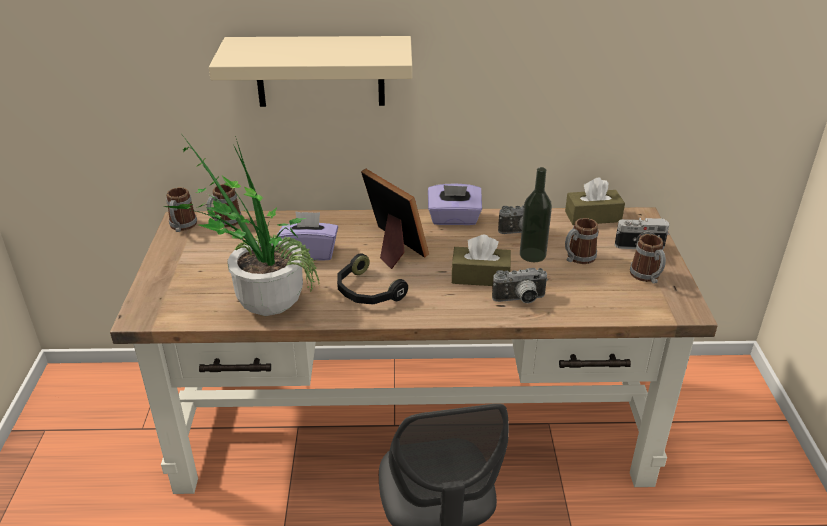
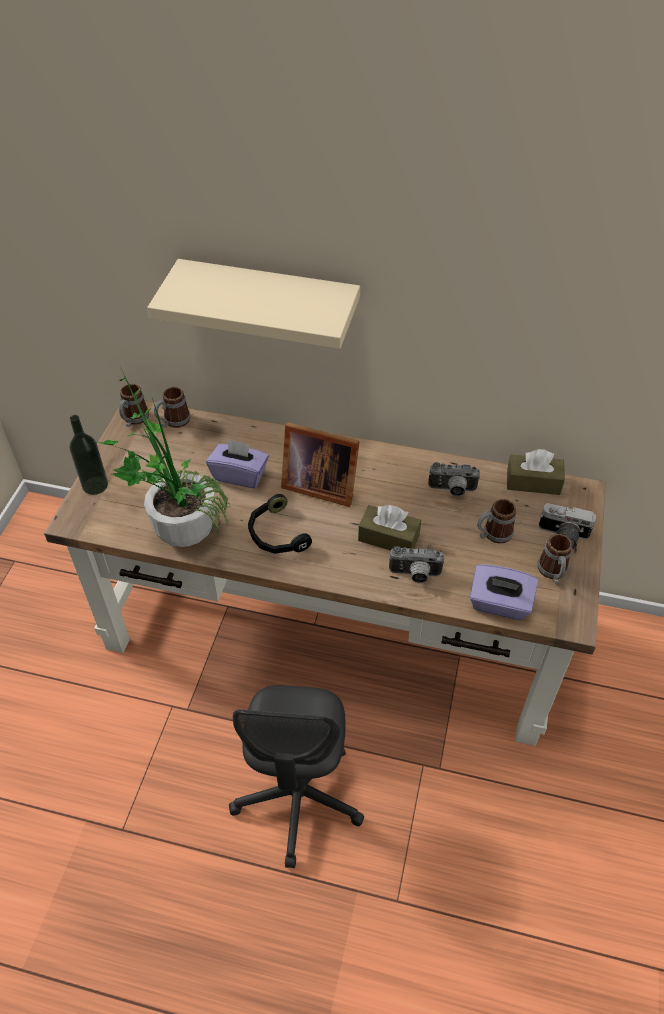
camera: 15 degrees right, 15 degrees up
(392, 248) = (318, 484): picture frame -> picture frame turned 135 degrees clockwise
(454, 219) = (391, 458): purple tissue box -> purple tissue box (499, 604)
(532, 255) = (450, 520): bottle -> bottle (95, 485)

